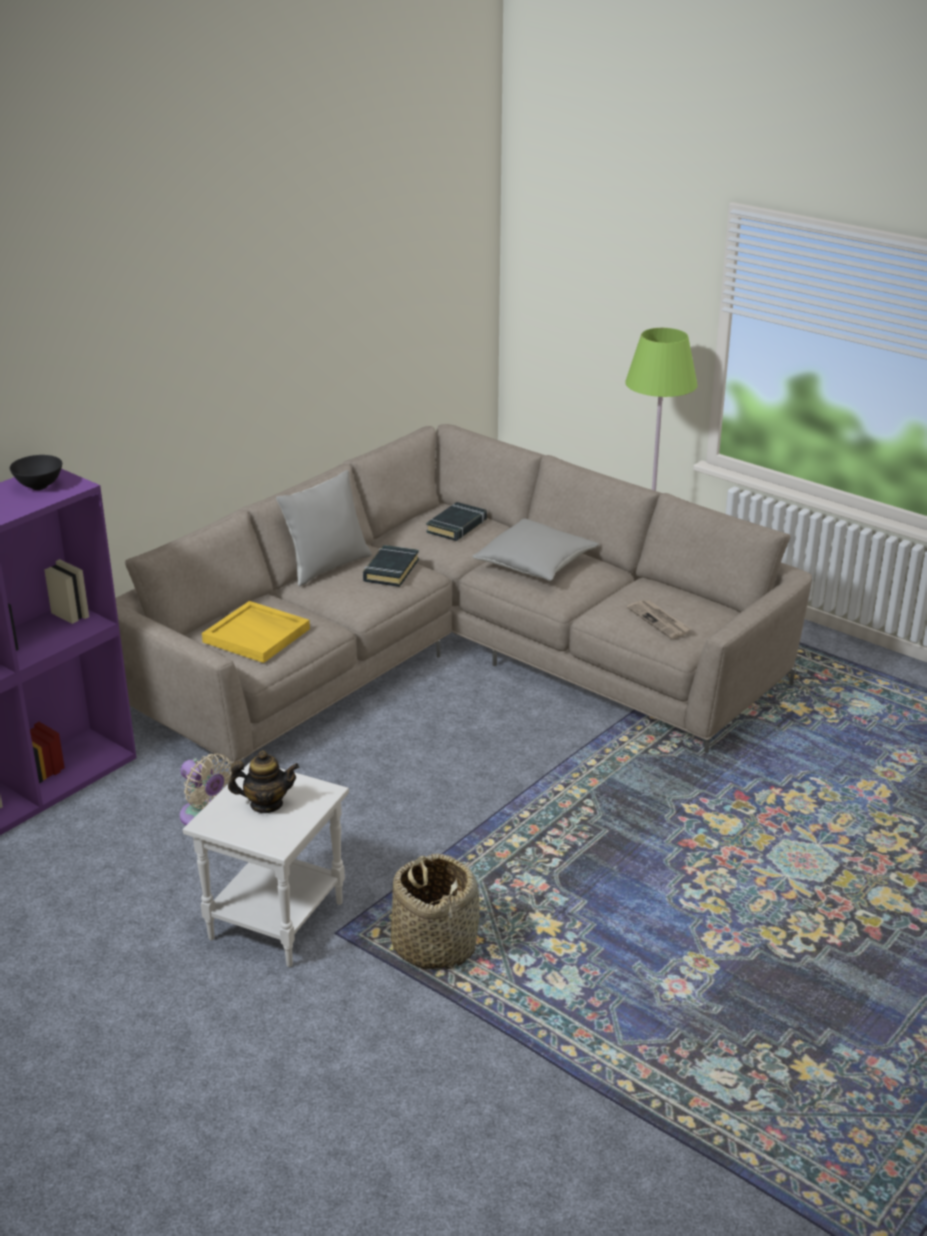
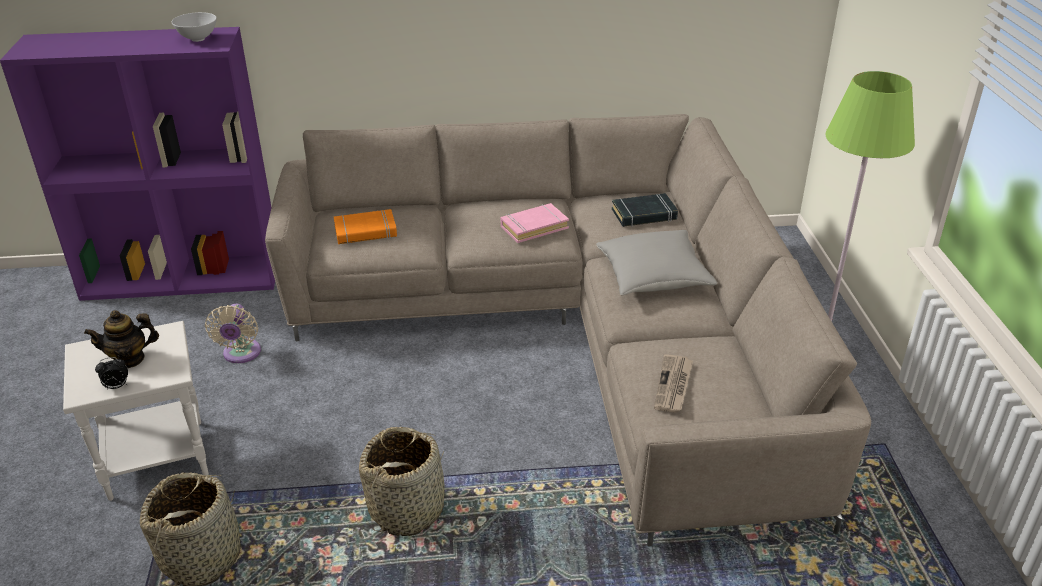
camera: 45 degrees right, 5 degrees up
(39, 487) = (198, 39): black bowl -> white bowl
(257, 635) = (365, 231): yellow tray -> orange book
(266, 804) = (129, 359): teapot -> teapot turned 120 degrees clockwise
(297, 823) = (116, 386): none -> alarm clock
(327, 567) = (497, 203): grey pillow -> none
(390, 570) = (534, 227): black book -> pink book
(527, 827) = (407, 508): none -> basket

